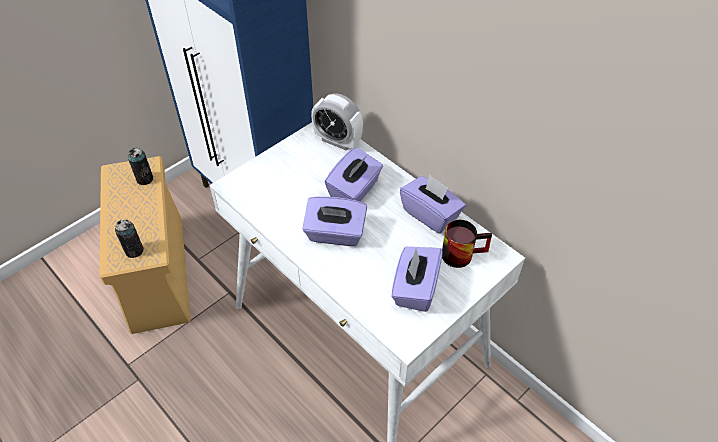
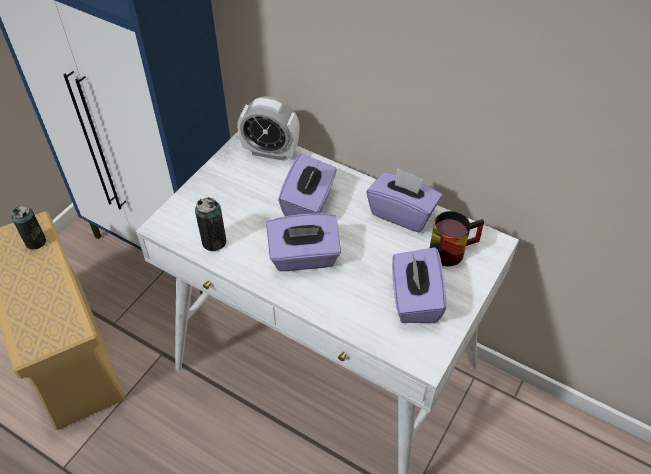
camera: 15 degrees left, 0 degrees up
(134, 251) = (49, 330): can -> can (214, 242)

